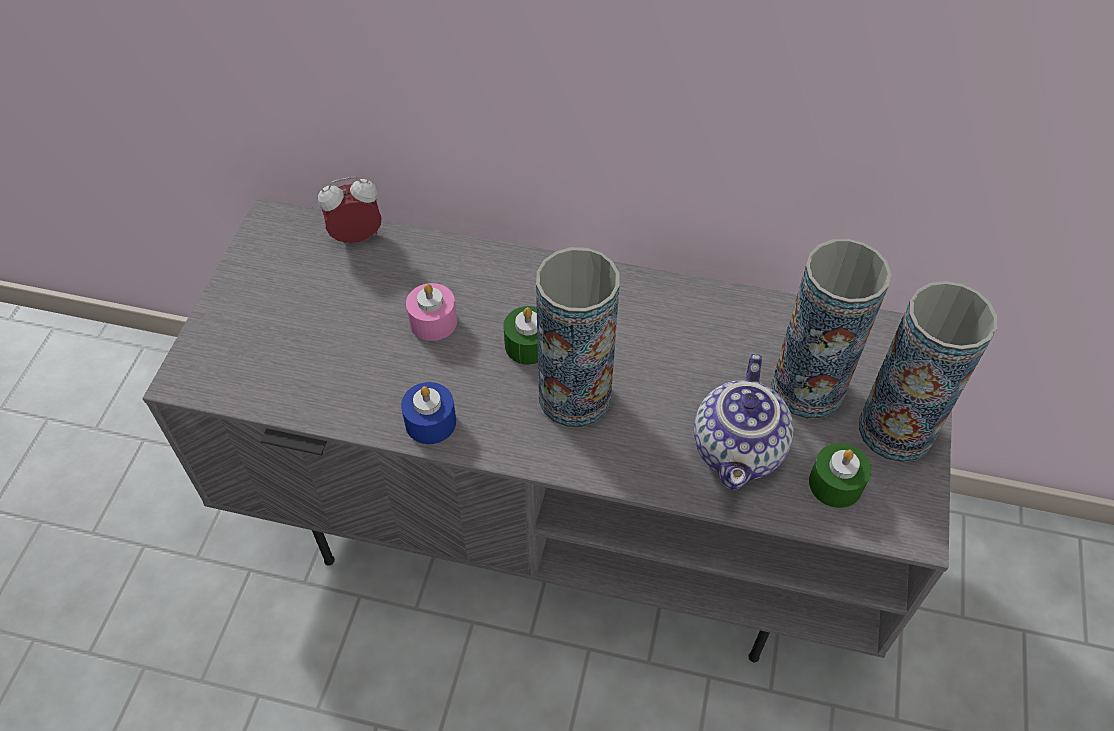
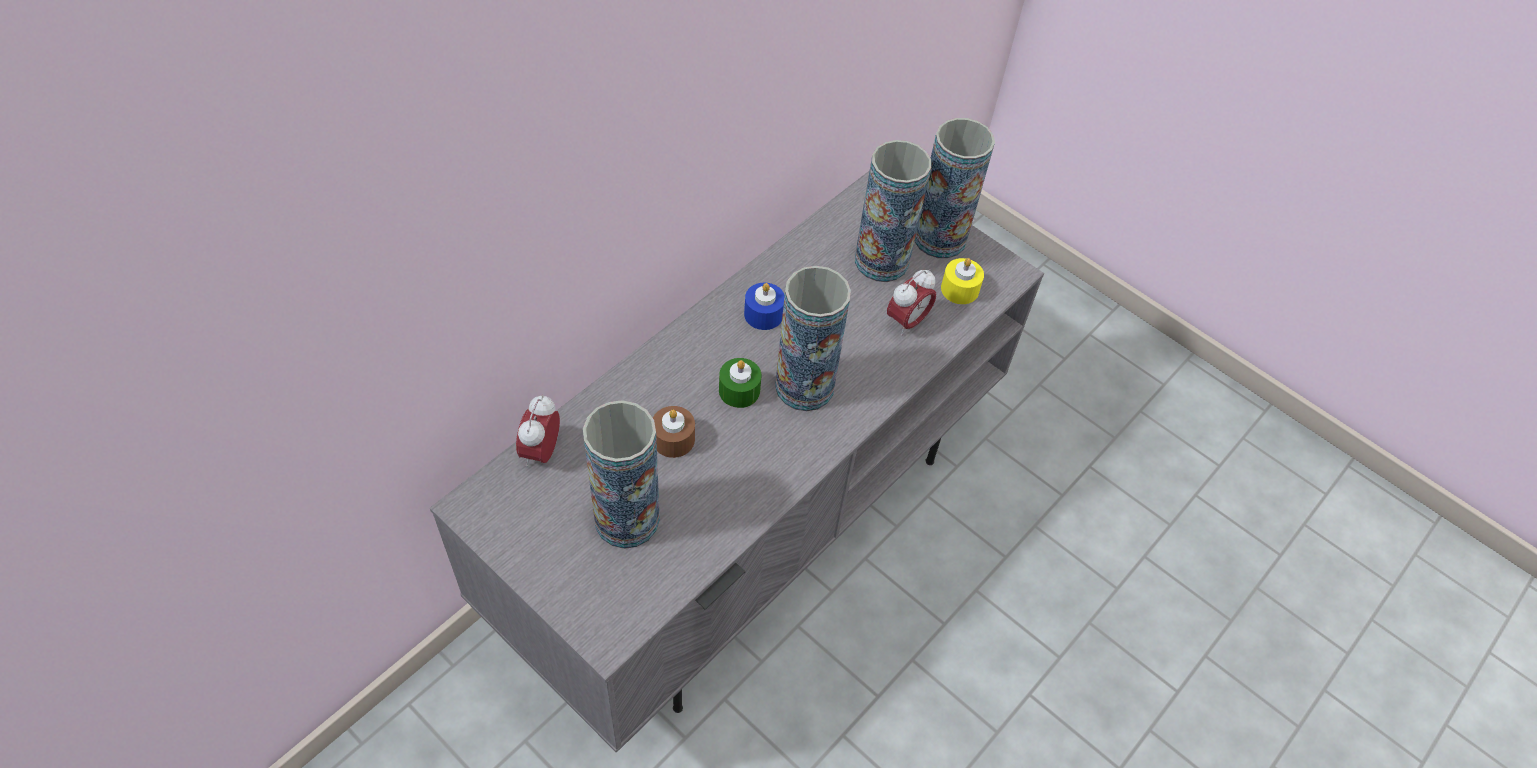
camera: 65 degrees left, 0 degrees up
(320, 331) = (627, 519): none -> vase
(430, 422) = (769, 483): blue candle -> blue candle (763, 314)
(433, 321) = (673, 439): pink candle -> brown candle
(740, 451) = (907, 322): teapot -> alarm clock
(835, 484) = (959, 289): green candle -> yellow candle

